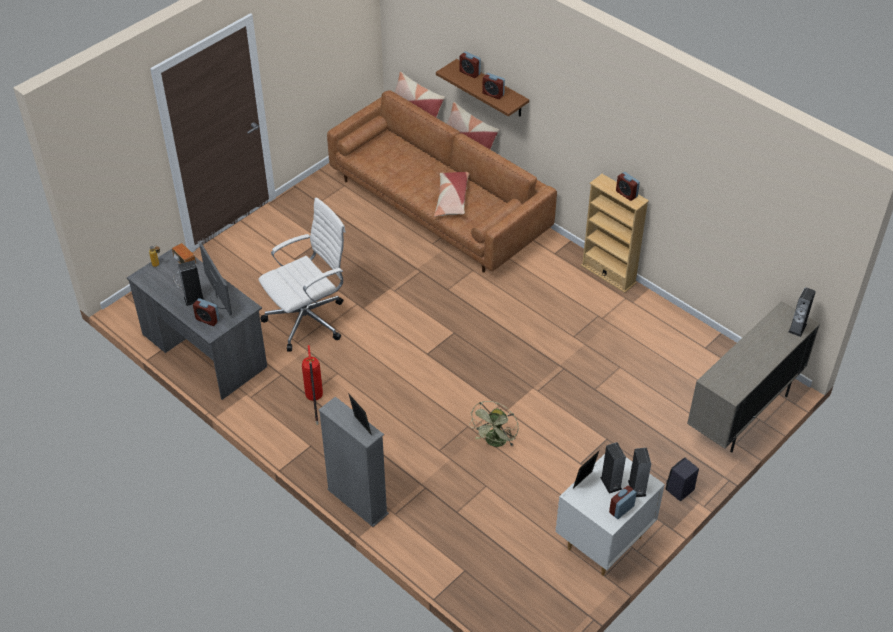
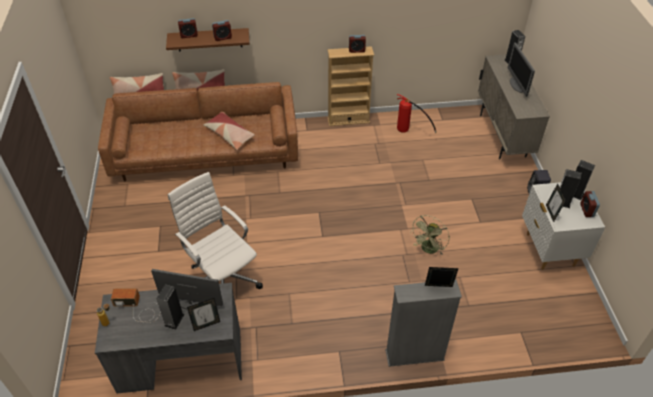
camera: 50 degrees left, 0 degrees up
(207, 319) = (206, 324): alarm clock -> picture frame
(308, 319) = (223, 278): white office chair -> white office chair turned 45 degrees counterclockwise
(314, 403) = (302, 323): fire extinguisher -> fire extinguisher (409, 131)
(495, 442) = (428, 250): green fan -> green fan turned 60 degrees clockwise
(758, 353) = (516, 85): none -> monitor

